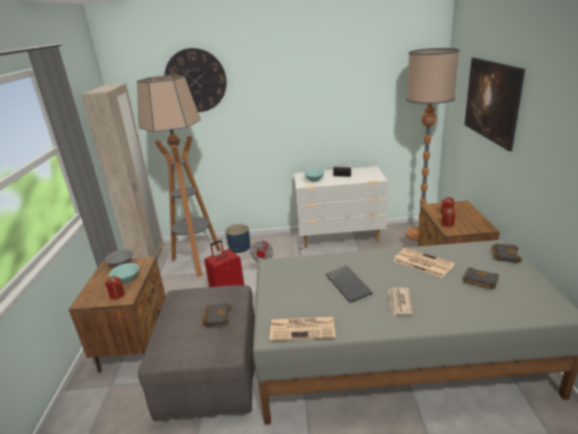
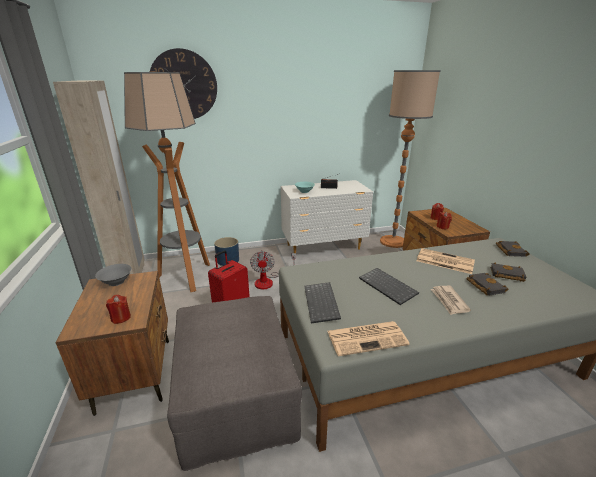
camera: 15 degrees left, 0 degrees up
(126, 280) = (128, 299): turquoise bowl -> none
(216, 316) = (250, 333): black book -> black book (484, 286)
(280, 296) = (322, 303): none -> keyboard
(489, 119) = (475, 130): picture -> none

